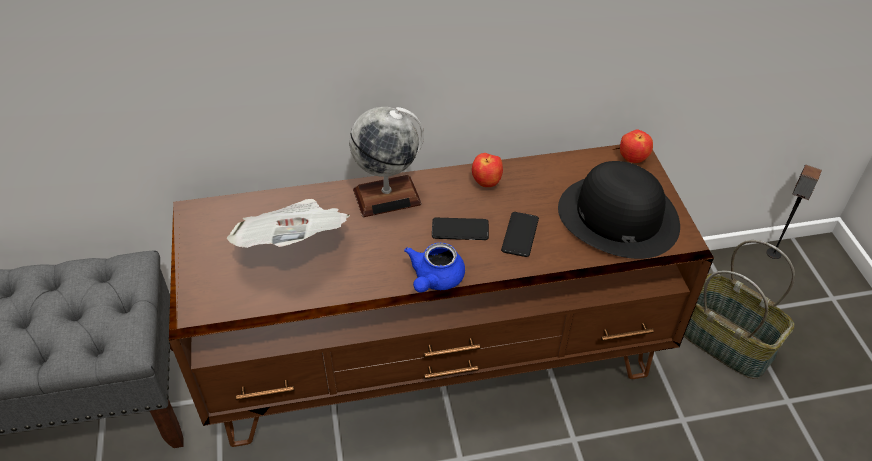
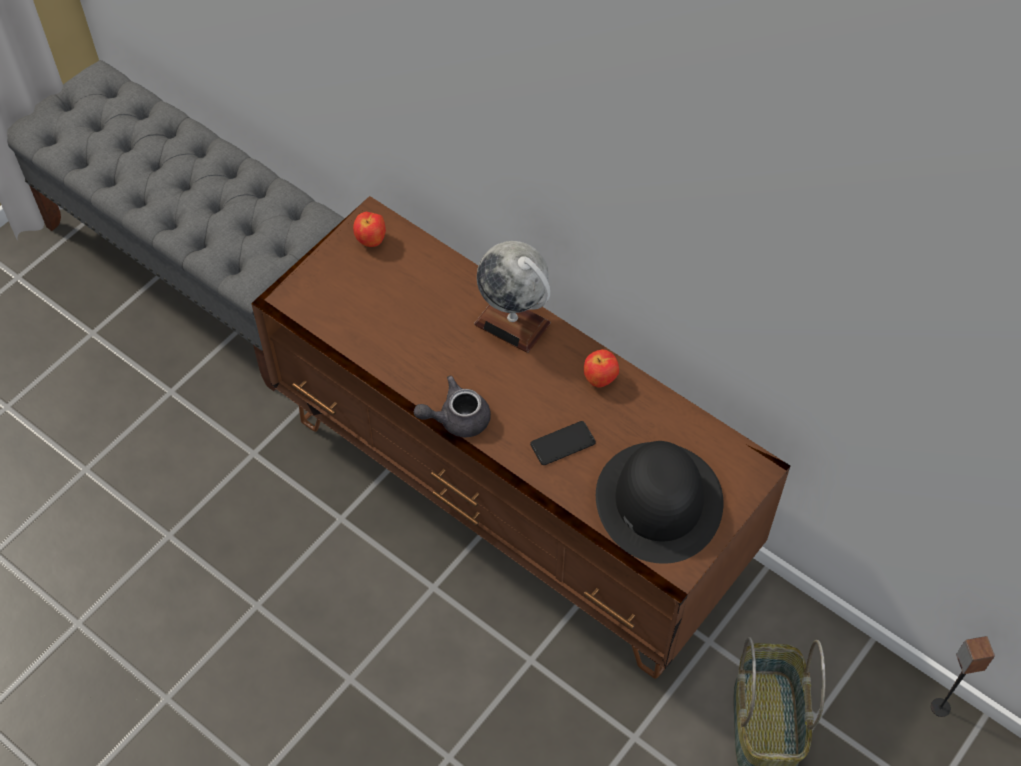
camera: 50 degrees right, 10 degrees up
(294, 244) = (402, 303): newspaper -> none
(435, 279) = (456, 419): blue teapot -> grey teapot
(460, 230) = (526, 398): phone -> none
(633, 159) = (749, 469): apple -> apple (371, 241)

